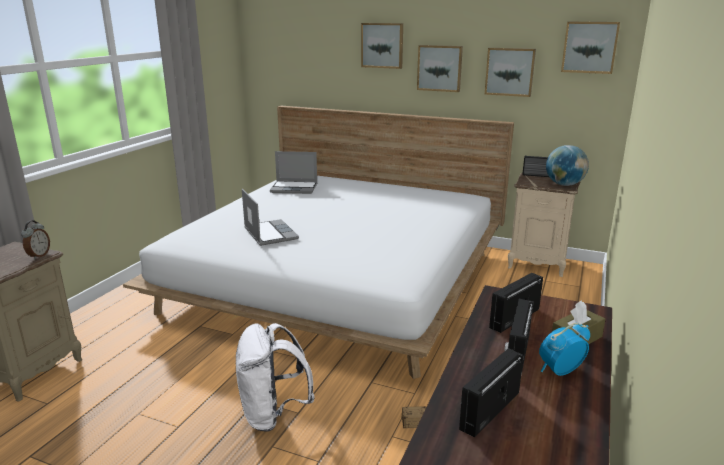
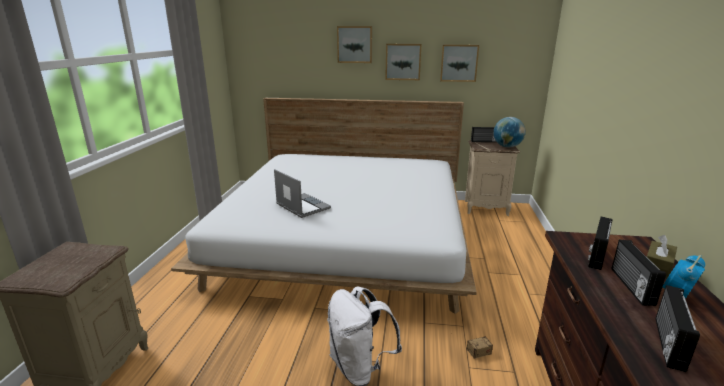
camera: 15 degrees left, 0 degrees up
(38, 255) = (104, 253): alarm clock -> none
(295, 188) = (294, 166): laptop -> none
(589, 47) = (518, 42): picture -> none

